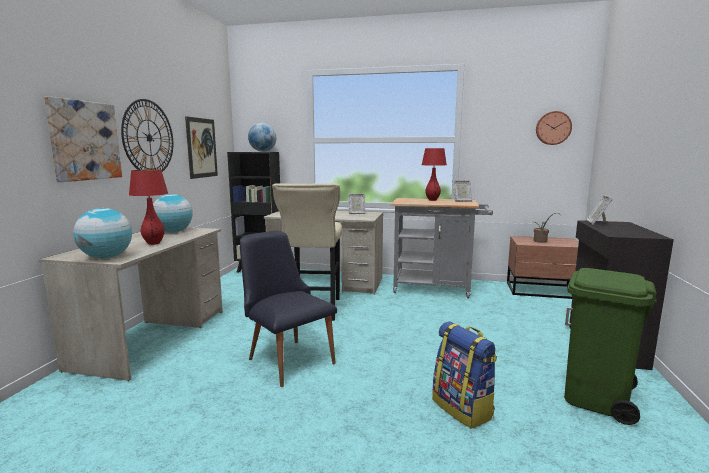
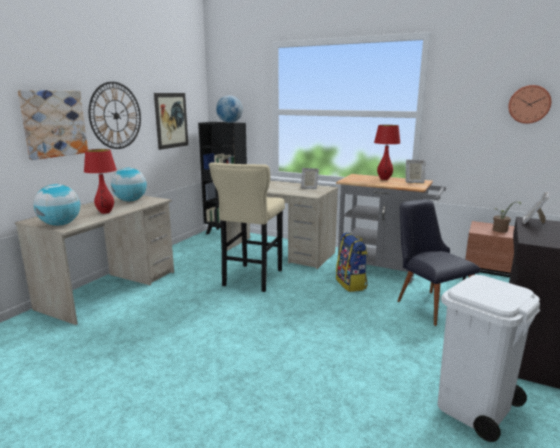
camera: 15 degrees right, 5 degrees up
(287, 357) = (204, 322): black chair -> black chair (428, 304)
(463, 408) = (330, 395): backpack -> backpack (351, 284)
(596, 398) = (474, 408): green trash can -> white trash can

